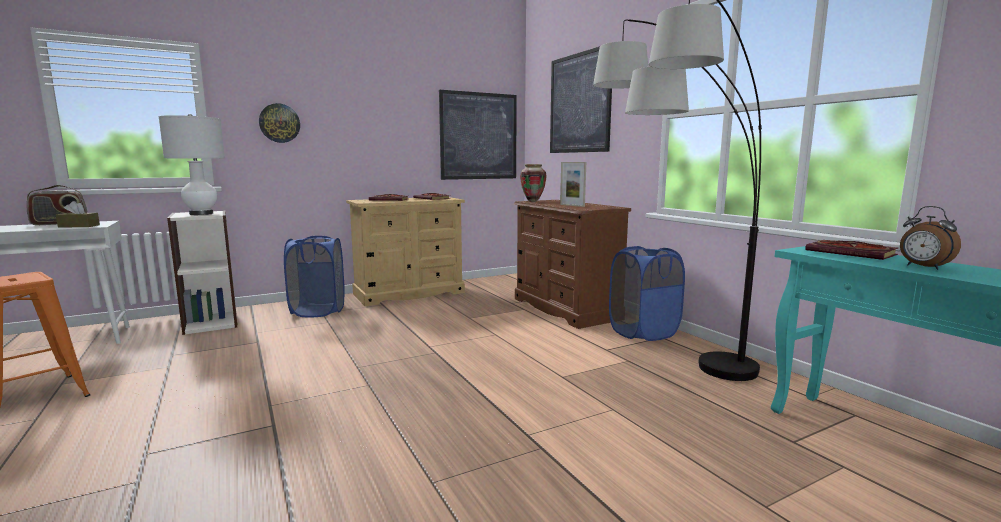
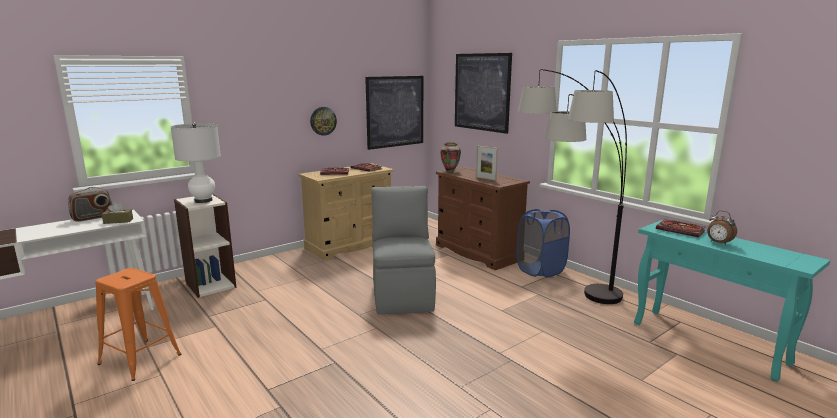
camera: 10 degrees left, 5 degrees up
(279, 123) = (246, 116): wall clock -> wall clock (323, 121)
(318, 311) = (289, 267): blue laundry basket -> none
(434, 349) = (403, 295): none -> grey chair

